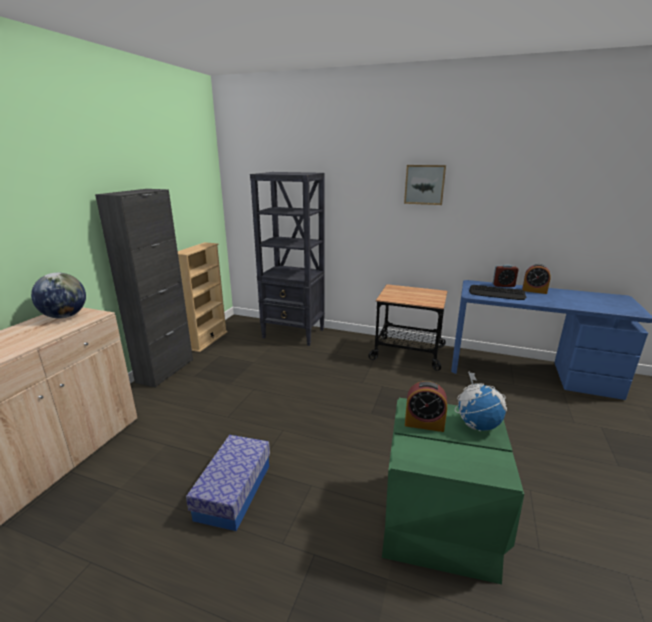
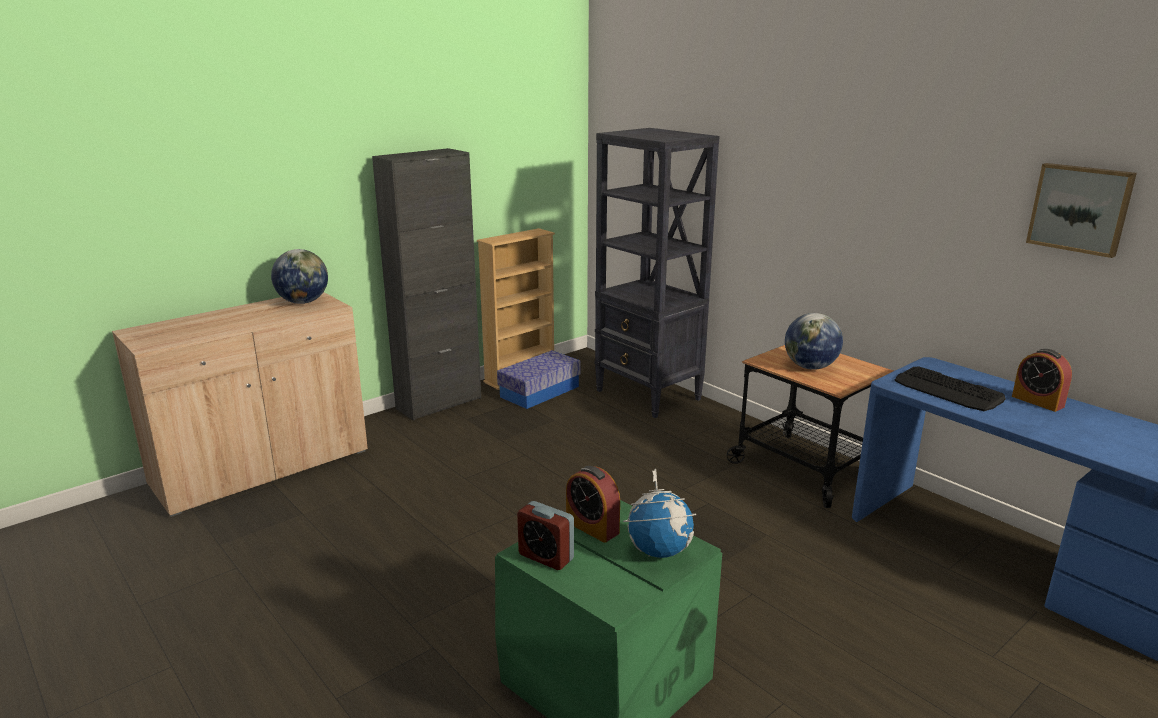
camera: 30 degrees right, 0 degrees up
(233, 491) = (405, 558): storage box -> storage box (539, 392)
(410, 296) = (810, 367): none -> globe
(424, 184) = (871, 171): picture -> picture (1080, 208)
(503, 285) = (989, 380): alarm clock -> alarm clock (546, 557)

